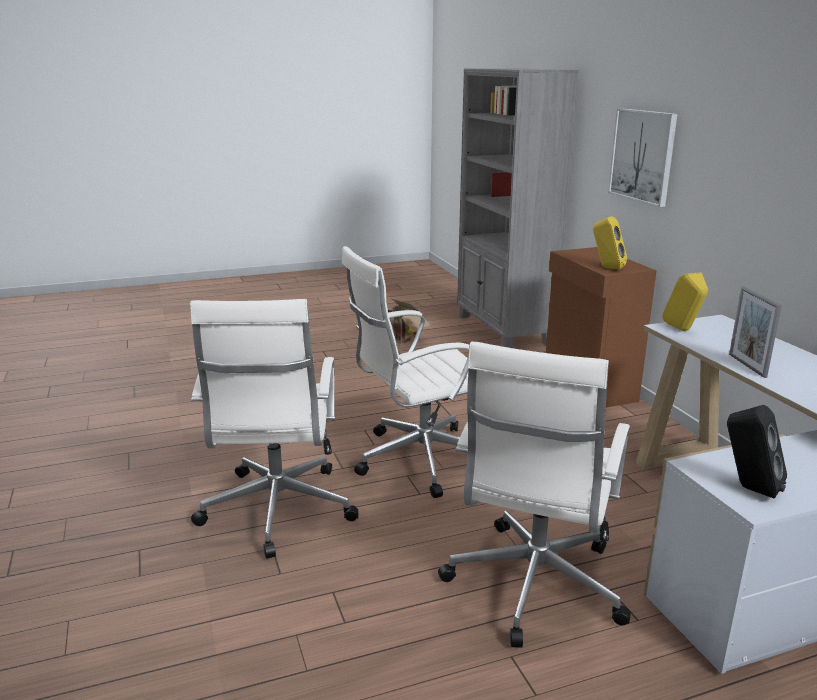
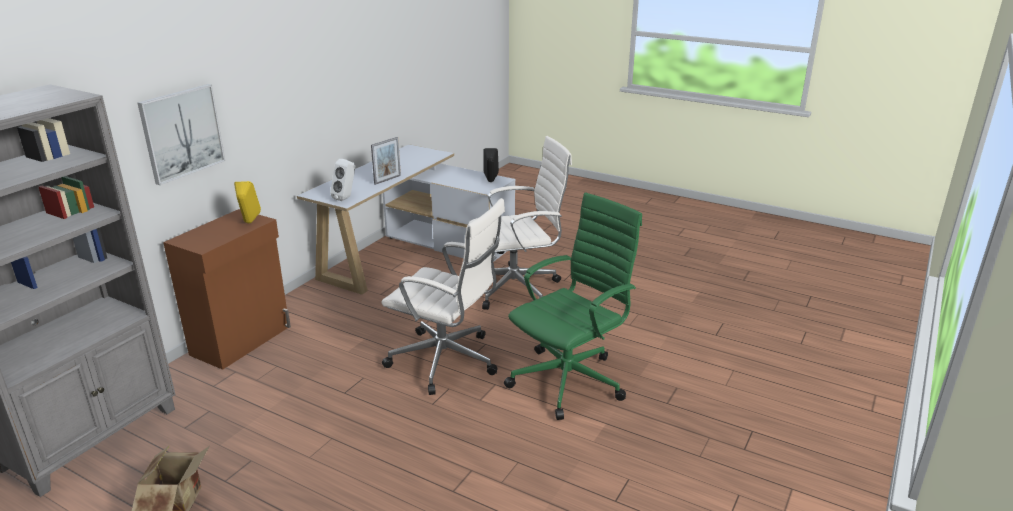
camera: 130 degrees left, 5 degrees up
(277, 511) = (570, 380): white office chair -> green office chair
(683, 330) = (346, 198): yellow speaker -> white speaker

